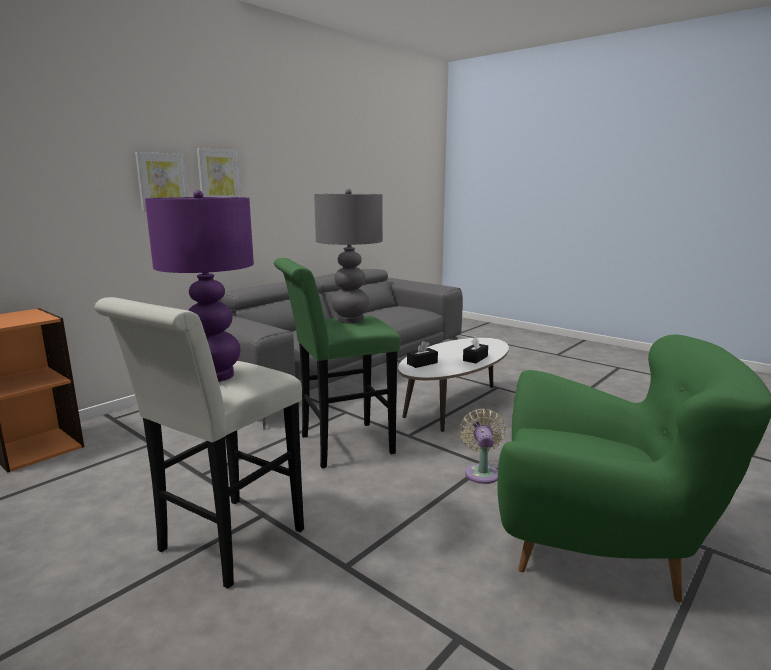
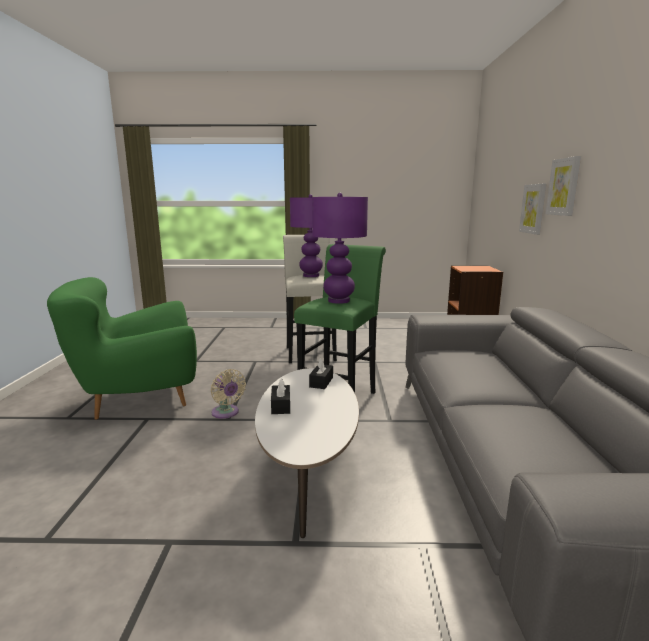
camera: 140 degrees right, 0 degrees up
(219, 176) = (603, 177): picture -> picture (533, 209)
(351, 320) = (339, 301): grey table lamp -> purple table lamp

